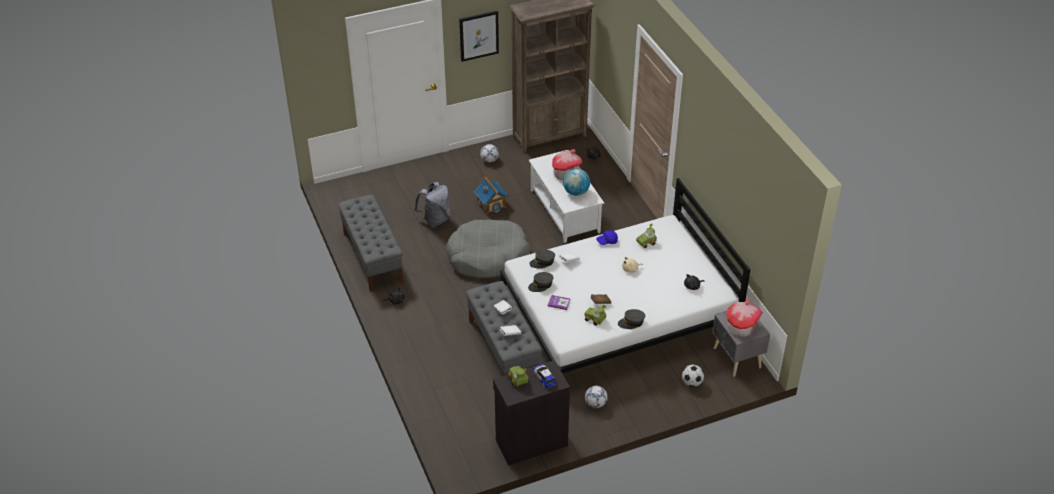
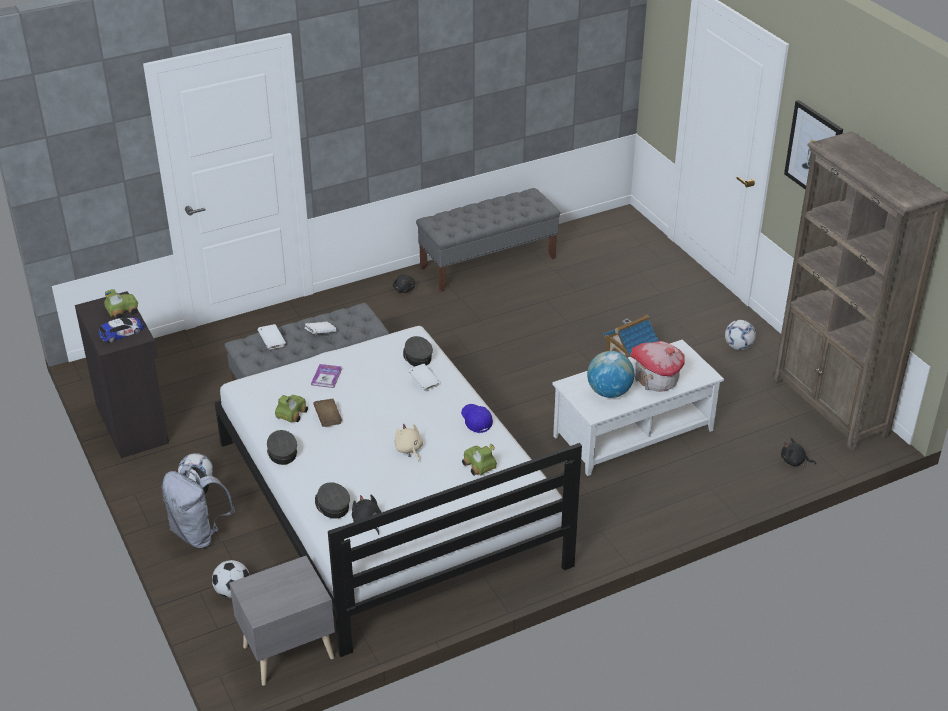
camera: 85 degrees right, 5 degrees down
(435, 220) = (577, 307): grey backpack -> grey backpack (199, 534)
(488, 257) = (505, 361): grey dog bed -> none
(541, 285) = (366, 358): grey cap -> grey cap (332, 506)
(741, 327) = (271, 589): toy house -> none

